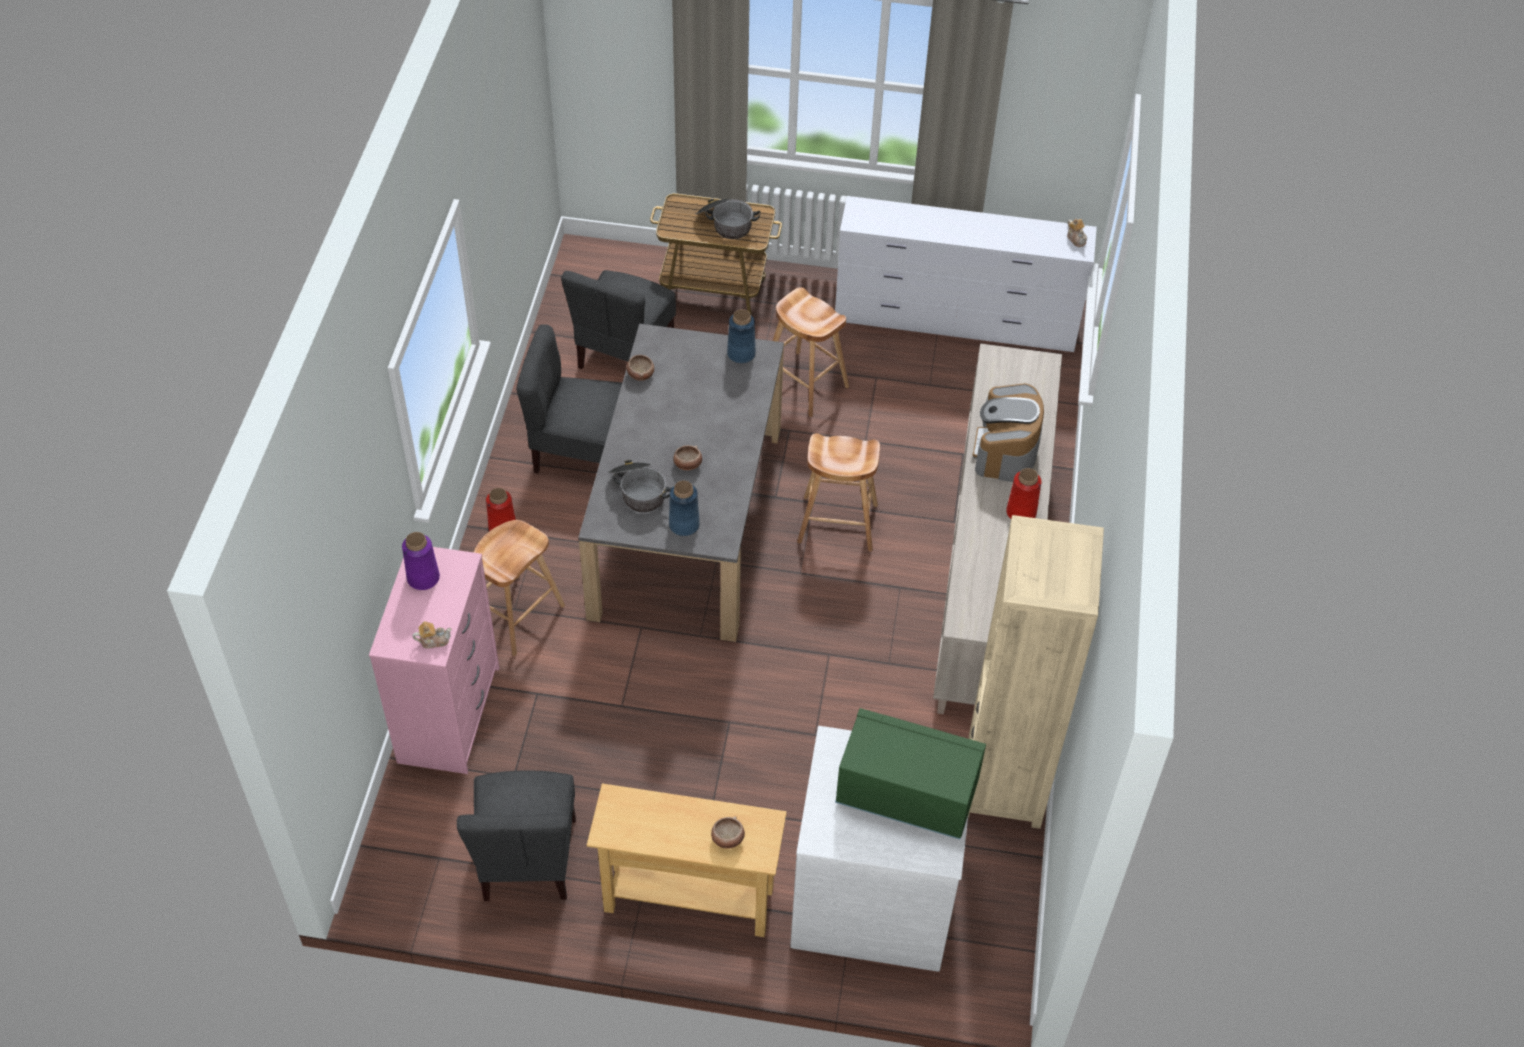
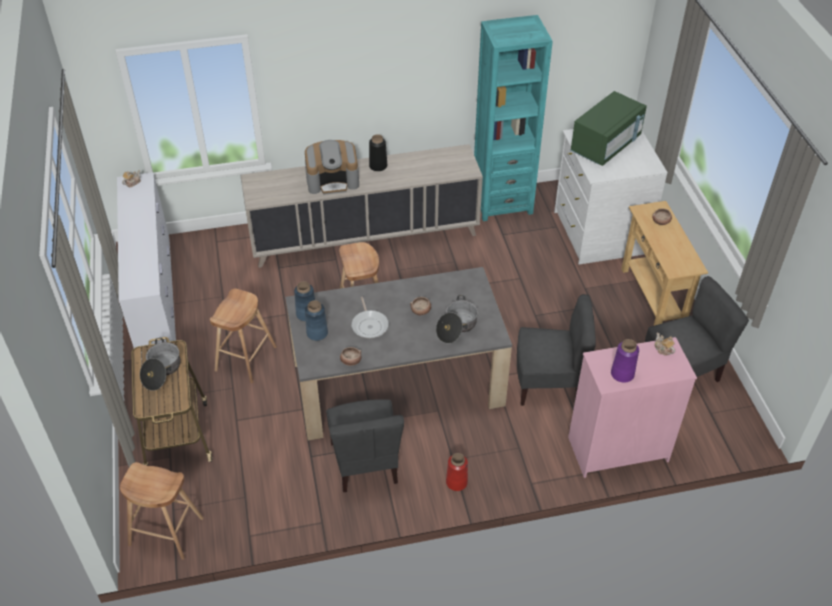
camera: 110 degrees left, 5 degrees down
(515, 615) = (523, 445): brown stool -> brown stool (166, 531)
(624, 354) = (253, 472): grey chair -> grey chair (548, 383)
(684, 525) = (471, 297): blue vase -> blue vase (317, 333)
(690, 407) = (369, 325): none -> frying pan
(906, 793) = (605, 145): green microwave -> green microwave turned 135 degrees counterclockwise
(1004, 781) = (502, 203): beige bookcase -> turquoise bookcase
(1021, 512) = (378, 166): red vase -> black vase

